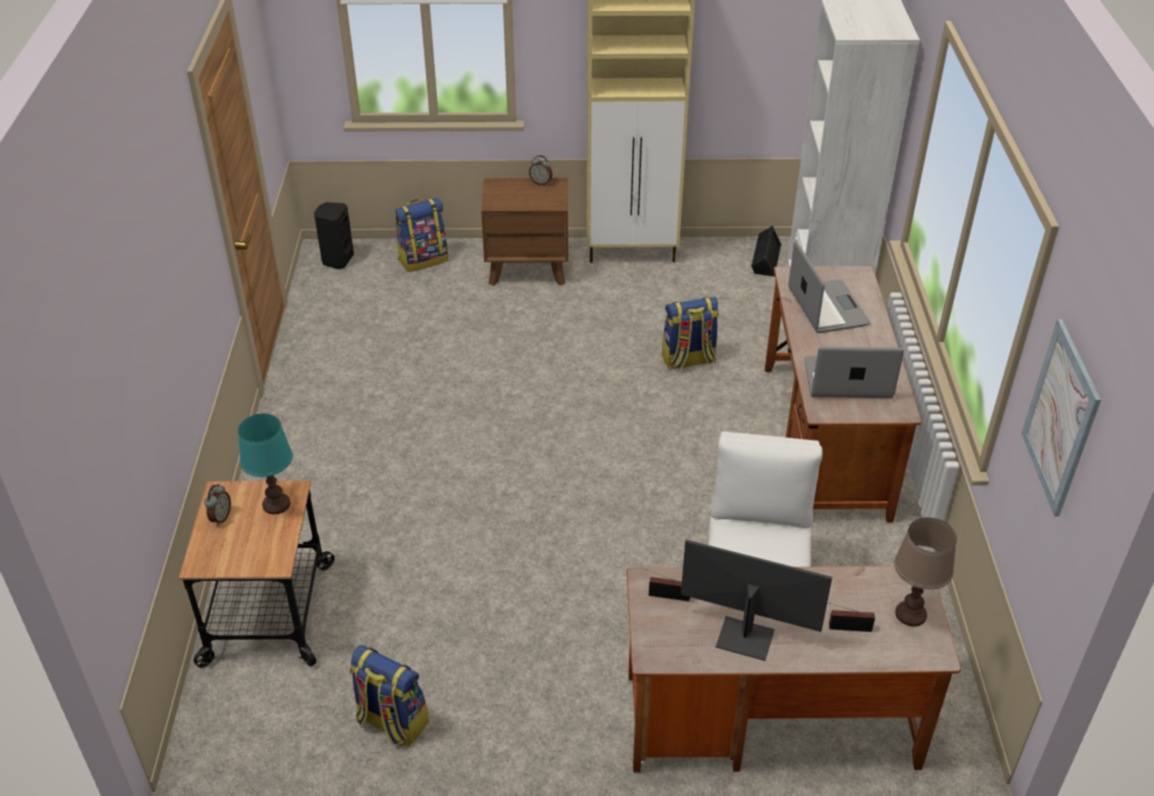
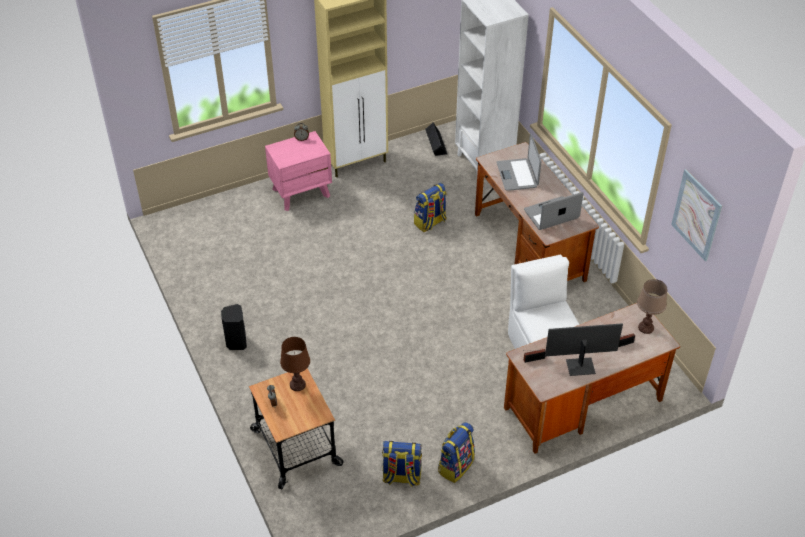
camera: 25 degrees left, 5 degrees up
(276, 504) = (297, 385): turquoise table lamp -> brown table lamp
(337, 260) = (178, 223): black speaker -> black speaker (236, 342)
(423, 259) = (233, 206): backpack -> backpack (455, 465)
(528, 268) = (301, 192): brown nightstand -> pink nightstand
(827, 308) = (517, 175): laptop -> laptop turned 150 degrees counterclockwise

